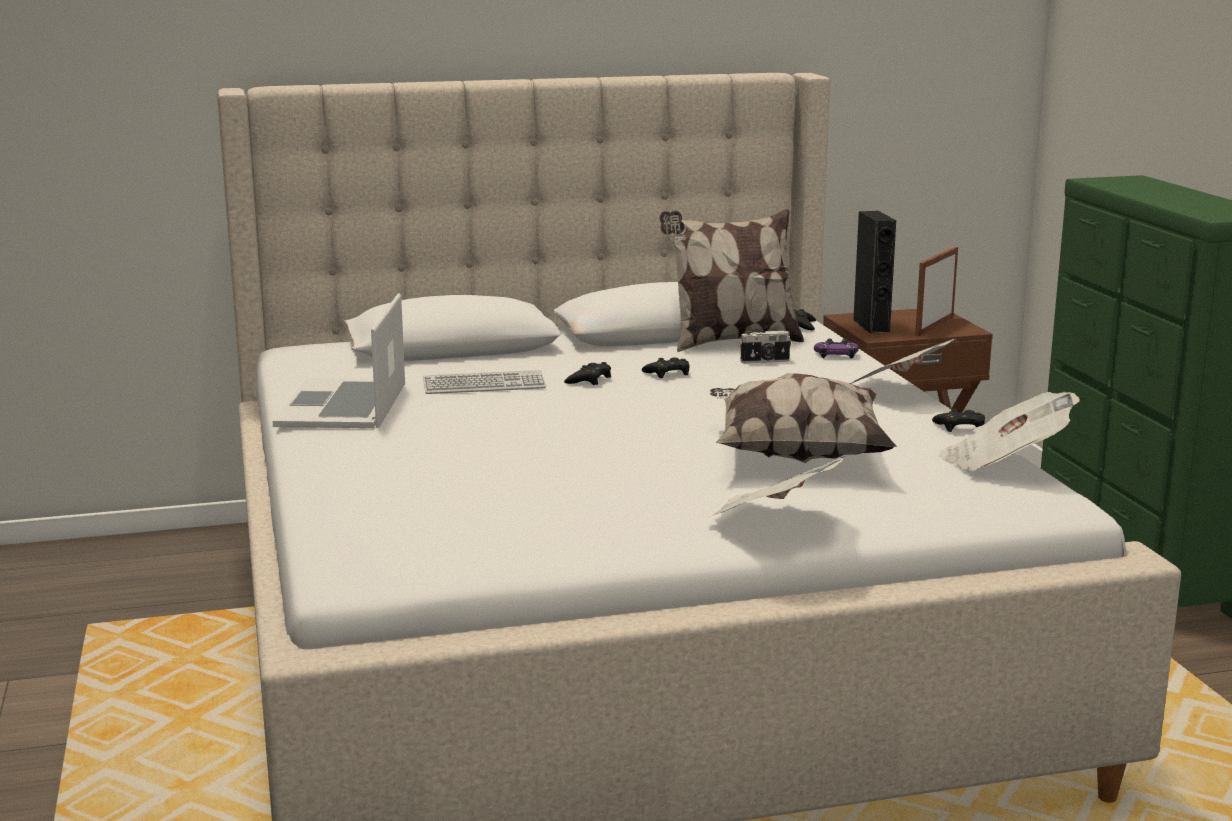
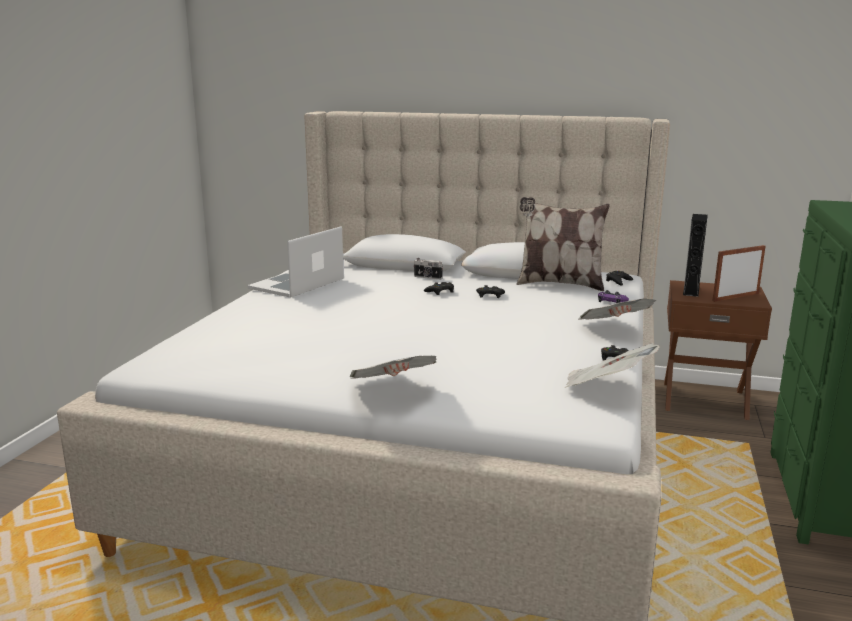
camera: 30 degrees right, 0 degrees up
(484, 385) = (381, 285): keyboard -> none
(765, 361) = (559, 298): camera -> camera (427, 277)
(796, 455) = (480, 354): pillow -> none

